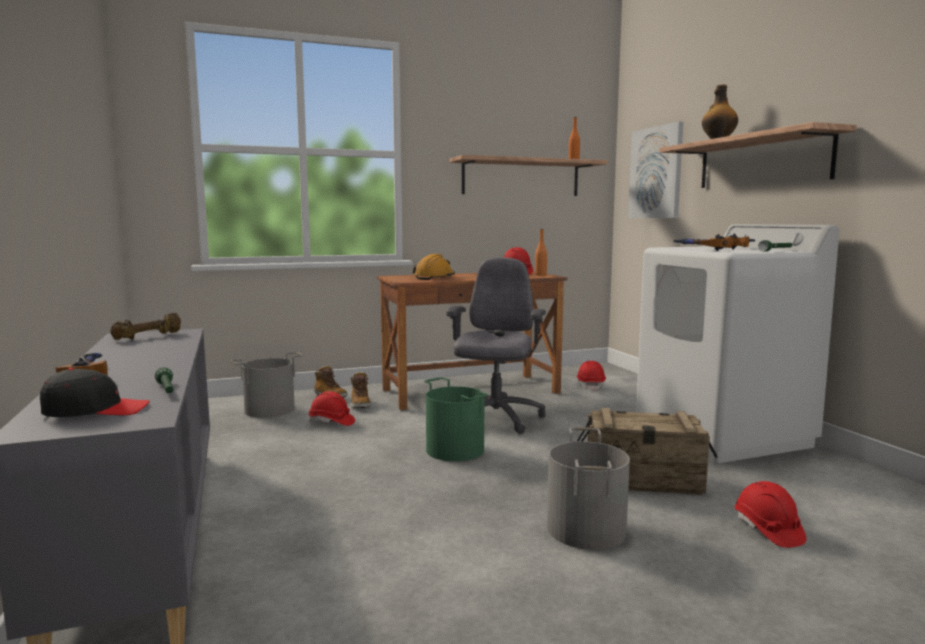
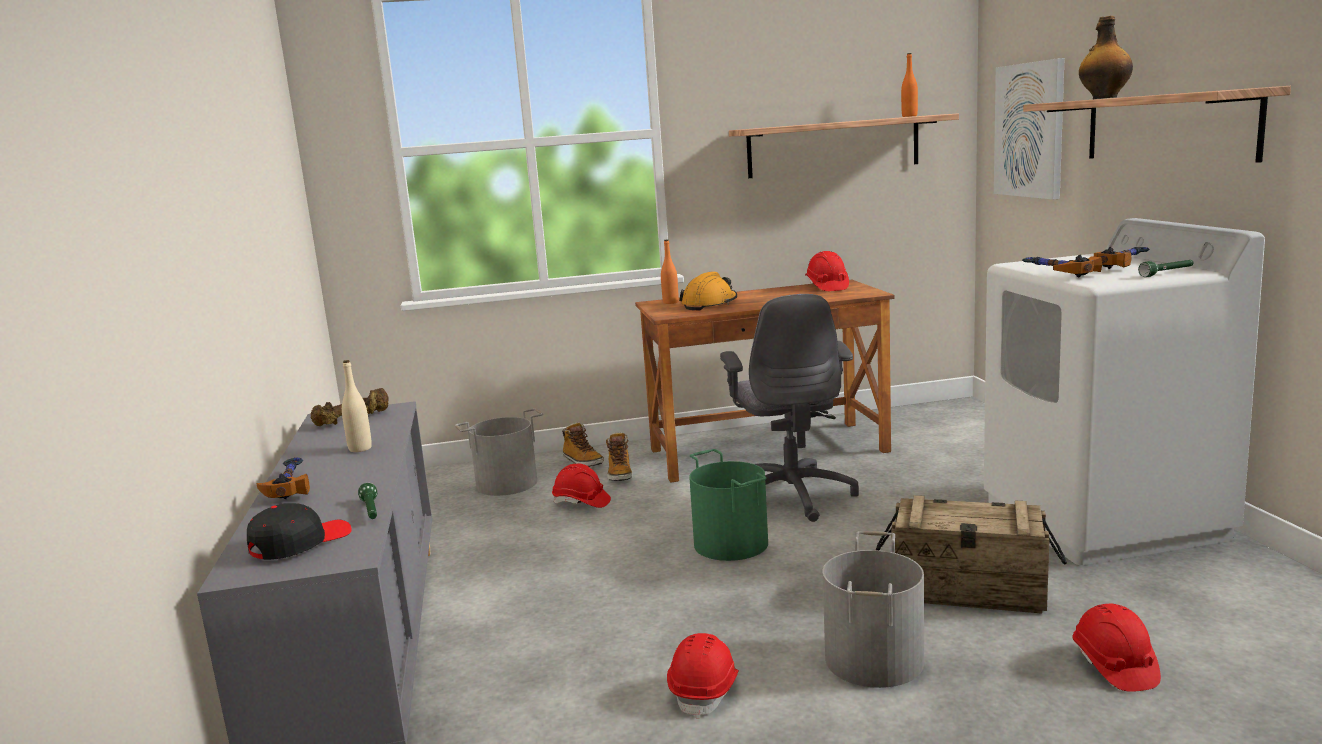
camera: 10 degrees right, 5 degrees up
(96, 410) = (300, 543): black cap -> black cap turned 45 degrees counterclockwise
(155, 353) = (360, 449): none -> beige bottle
(495, 419) = (792, 496): grey office chair -> grey office chair turned 150 degrees clockwise
(540, 275) = (858, 291): orange bottle -> orange bottle (670, 302)
(590, 385) = (937, 438): red hard hat -> red hard hat (705, 690)

